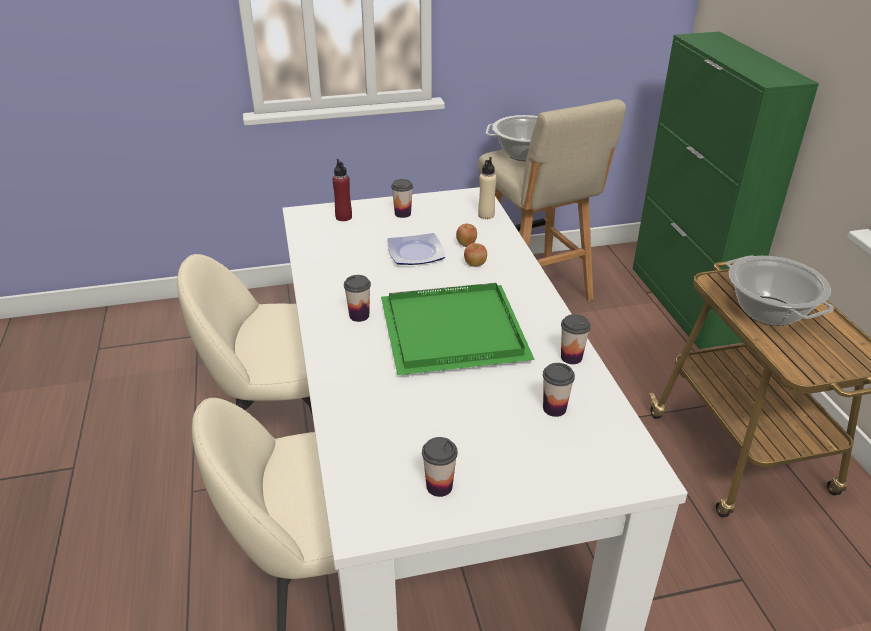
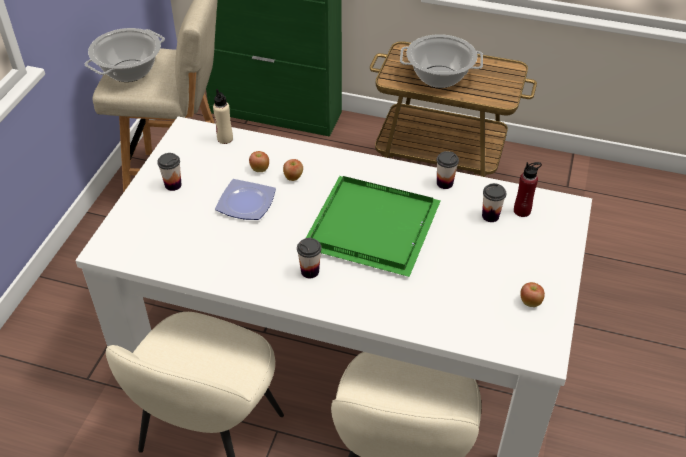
camera: 60 degrees left, 10 degrees up
(343, 217) = (140, 224): red bottle -> red bottle (522, 211)
(439, 486) = (530, 302): cup -> apple

